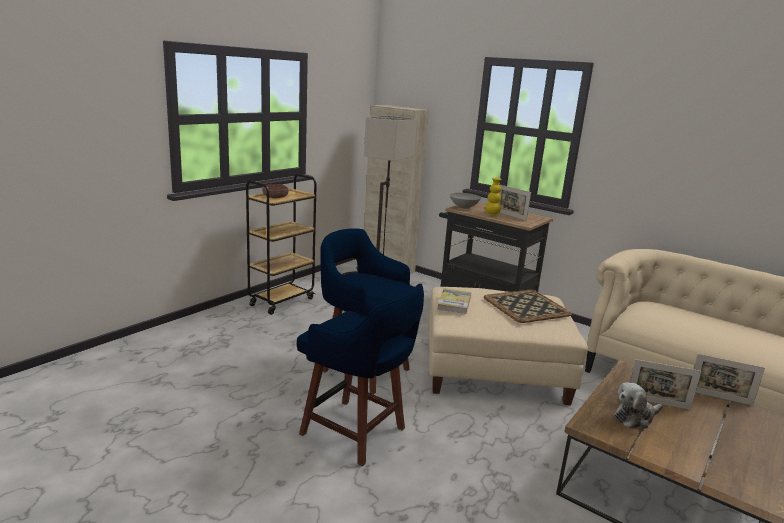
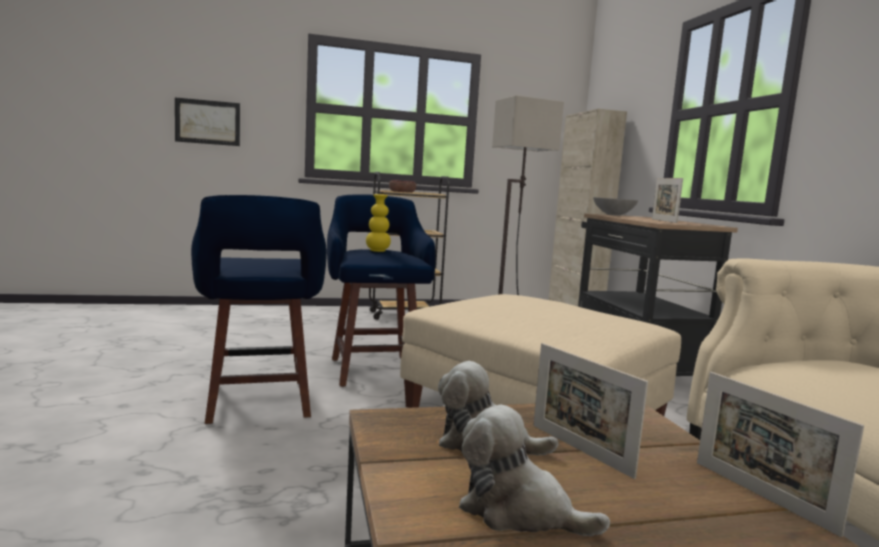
camera: 40 degrees right, 10 degrees down
(69, 151) = (208, 122): none -> picture
(454, 303) = (482, 299): book -> none
(492, 214) = (636, 218): yellow vase -> yellow vase (377, 251)
(527, 306) = (579, 318): tray -> none
(696, 444) = (518, 510): none -> plush toy

